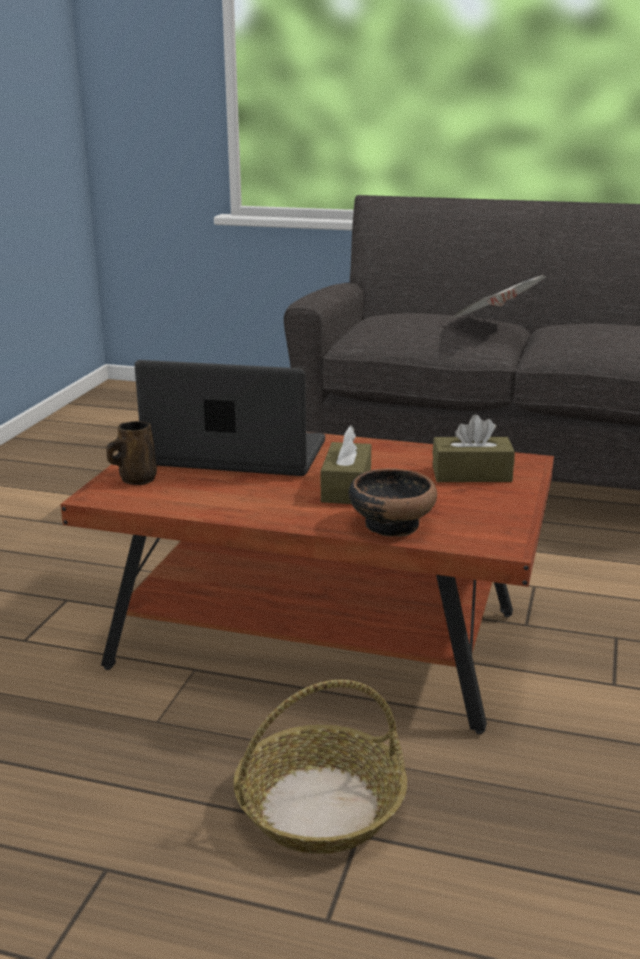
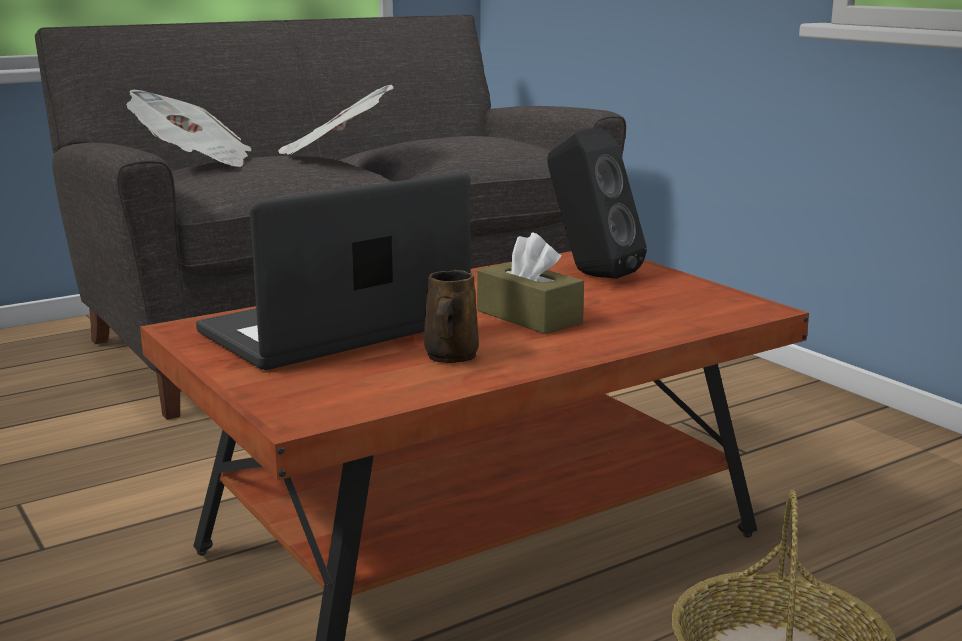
camera: 50 degrees left, 5 degrees down
(136, 479) = (296, 387): brown mug -> brown mug (450, 357)
(392, 311) = (194, 161): none -> newspaper
(392, 524) = (649, 326): bowl -> none
(471, 474) = (590, 274): brown tissue box -> black speaker

